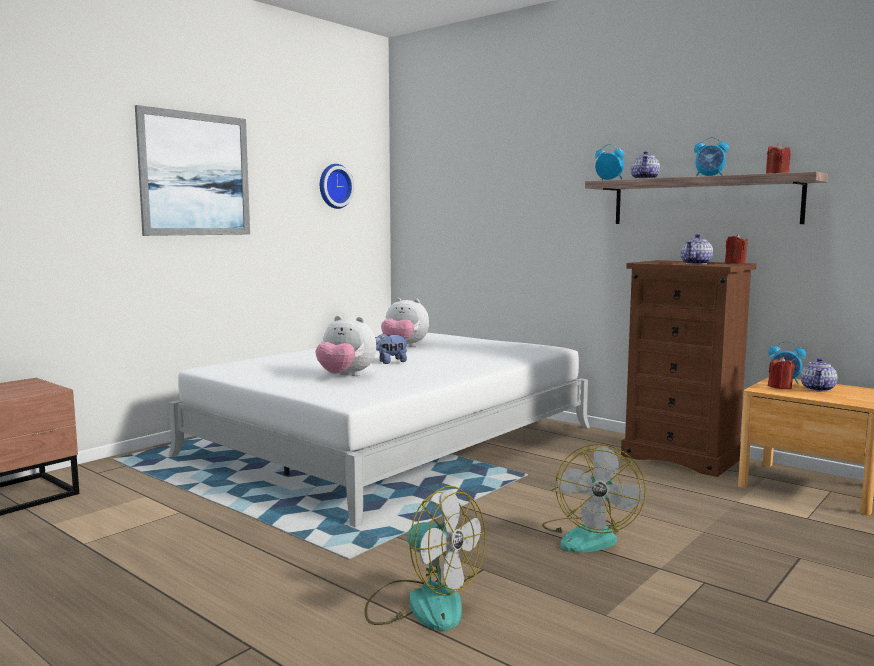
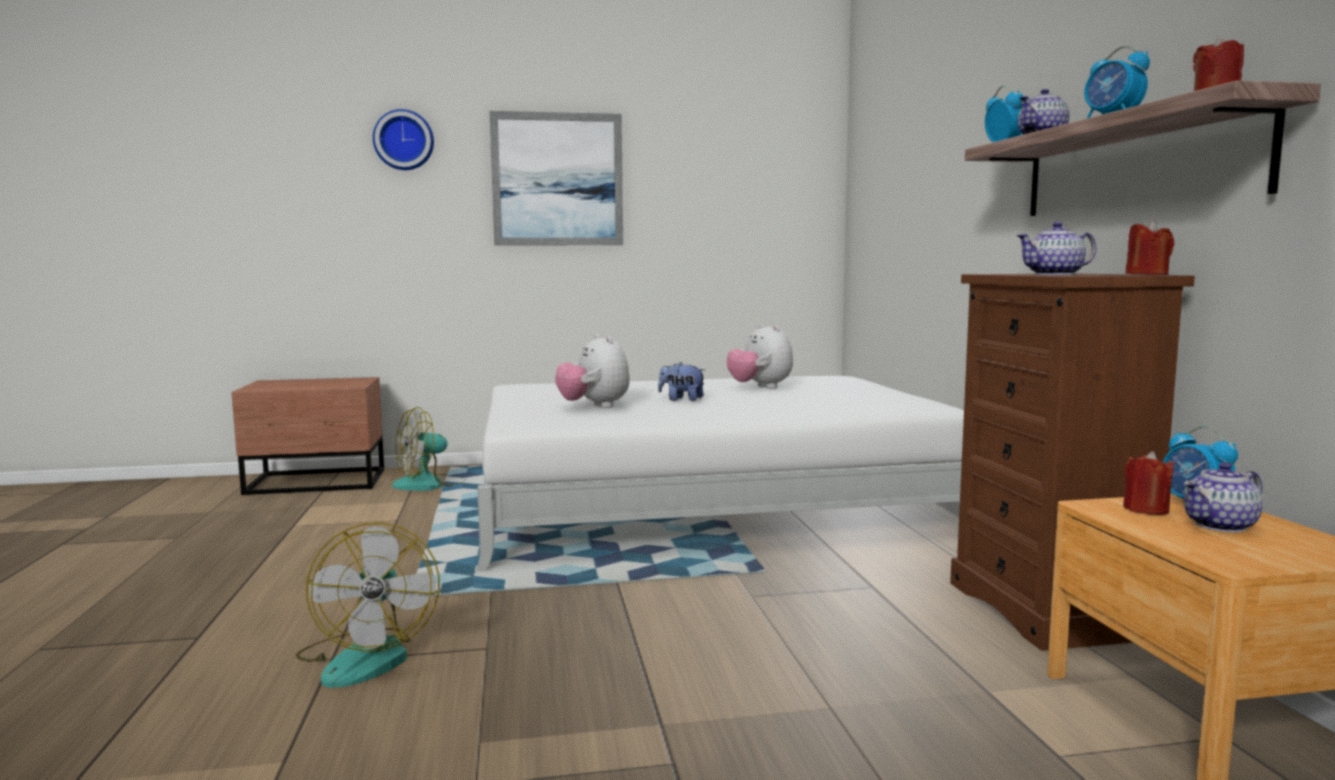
camera: 40 degrees right, 0 degrees up
(334, 186) = (749, 186): wall clock -> wall clock (404, 140)
(589, 535) = (671, 657): fan -> fan (430, 484)

